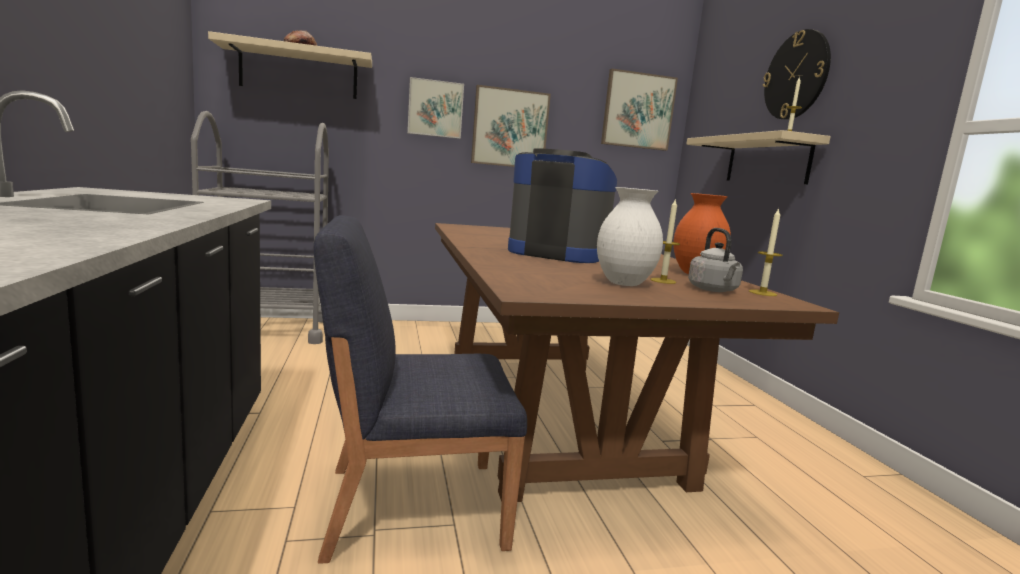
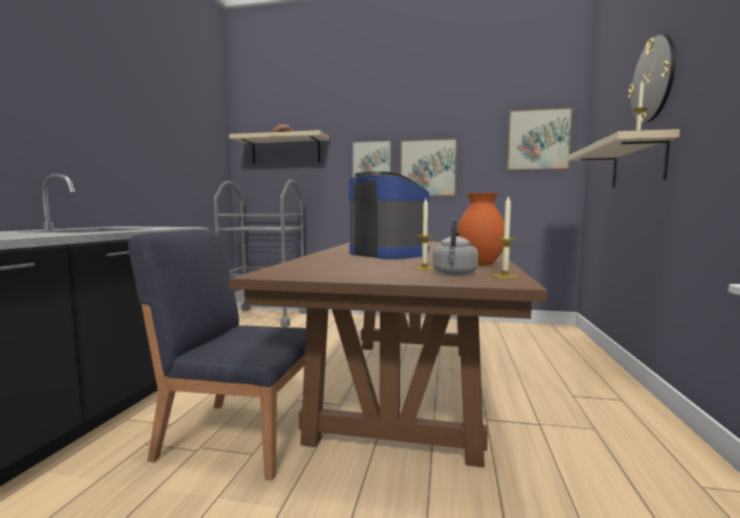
camera: 25 degrees right, 5 degrees down
(623, 283) = (376, 270): white vase -> none

